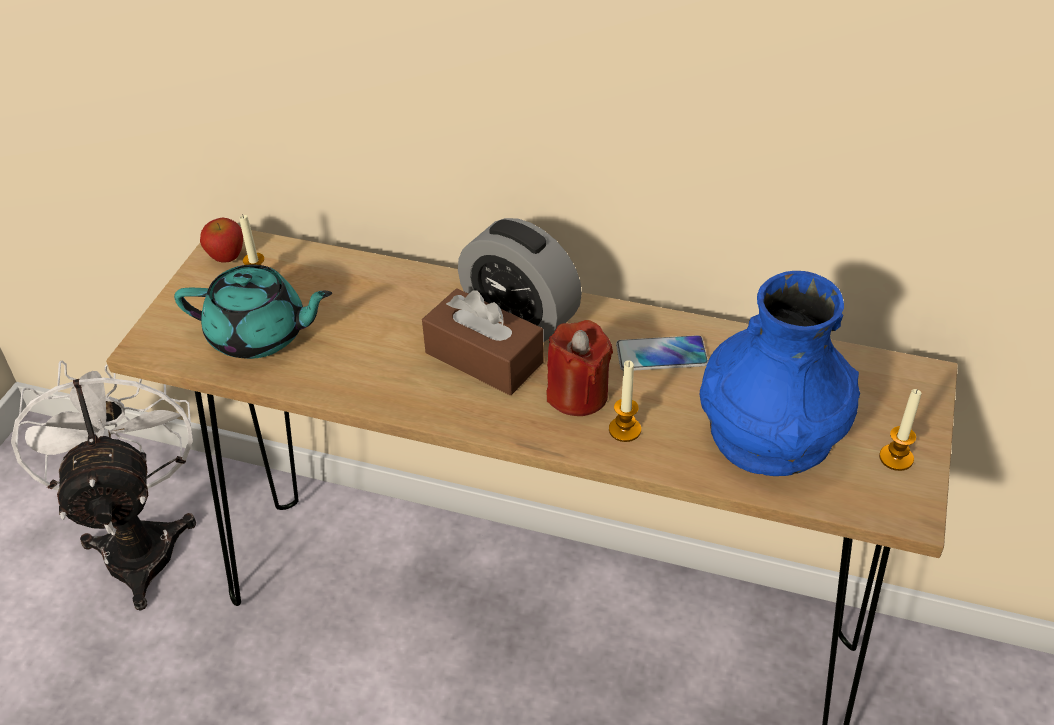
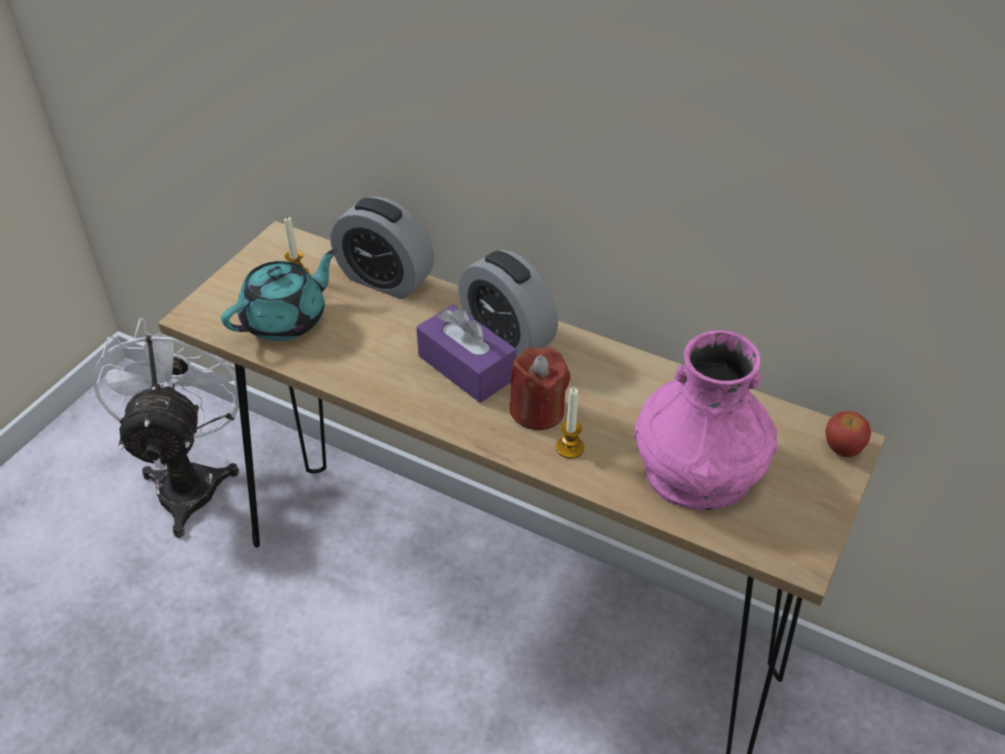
camera: 10 degrees right, 0 degrees up
(226, 256) = (276, 249): apple -> apple (842, 448)
(260, 335) = (286, 320): turquoise teapot -> turquoise teapot turned 60 degrees counterclockwise
(363, 272) = (385, 280): none -> alarm clock
(484, 357) = (466, 367): brown tissue box -> purple tissue box
(661, 355) = (620, 388): phone -> none
(770, 430) = (697, 468): blue vase -> pink vase
(896, 458) = (803, 511): candle -> none

